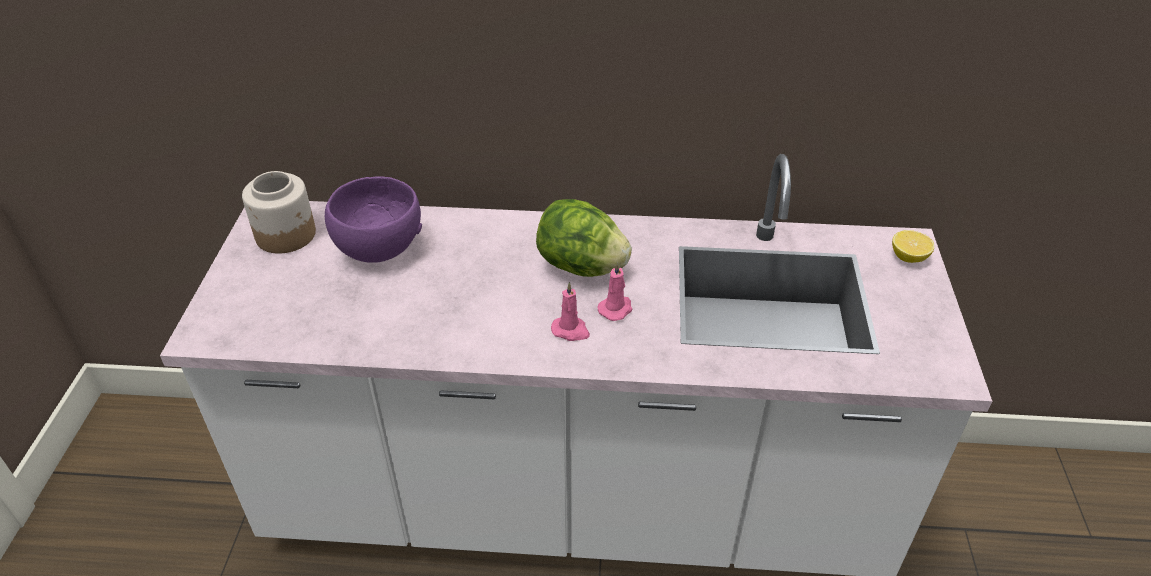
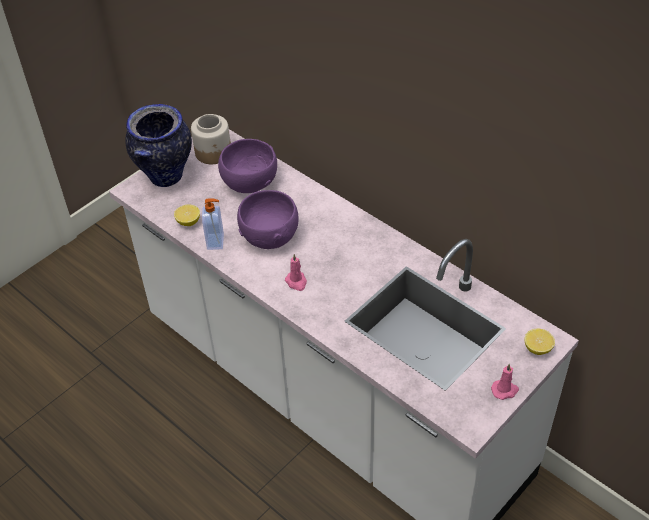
camera: 40 degrees right, 5 degrees up
(242, 296) = (166, 178): none -> vase
(337, 334) = (188, 222): none -> lemon
(406, 338) = (216, 241): none -> soap dispenser
(476, 295) = (270, 236): none -> purple bowl
(581, 267) = (339, 249): lettuce -> none
(616, 309) = (332, 283): pink candle -> pink candle (505, 390)

